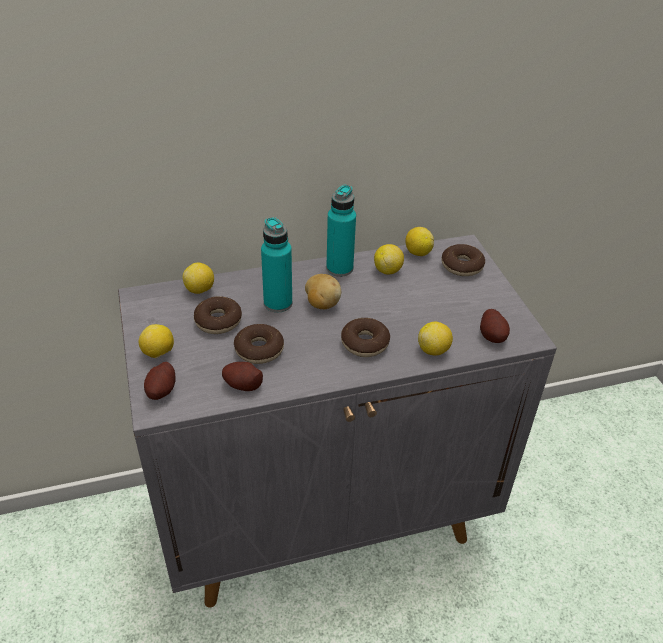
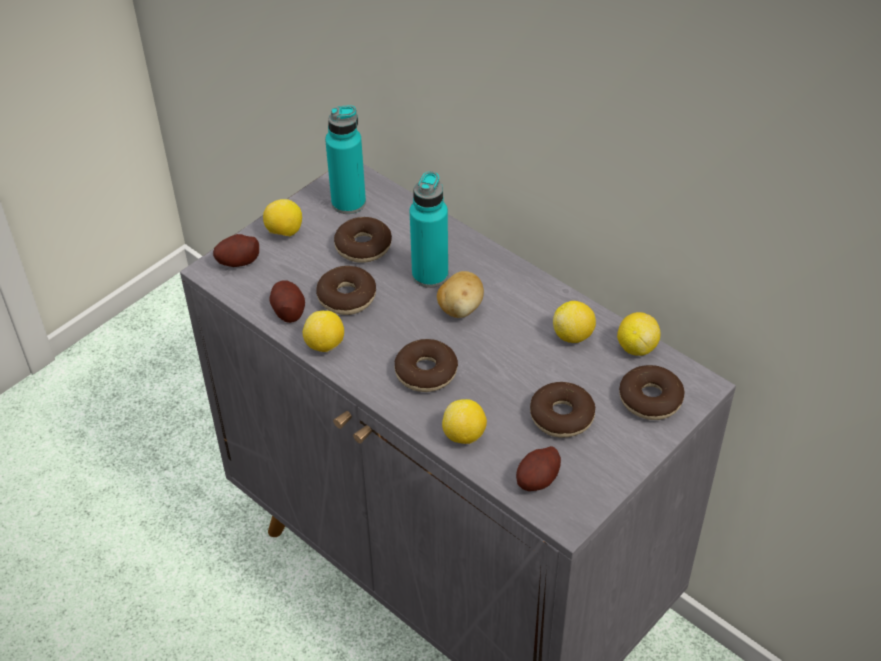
camera: 60 degrees right, 5 degrees up
(200, 290) = (398, 209): lemon -> lemon (325, 345)
(339, 268) = (536, 294): turquoise bottle -> turquoise bottle (348, 203)
(449, 304) = (561, 416): none -> donut

